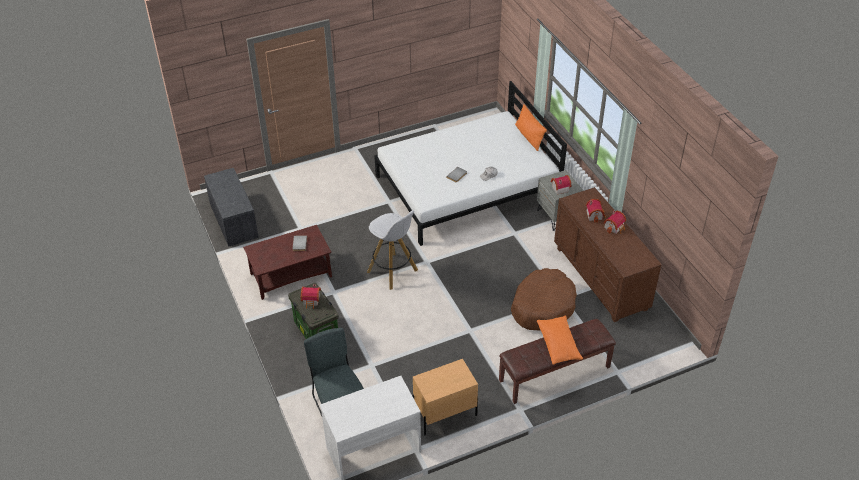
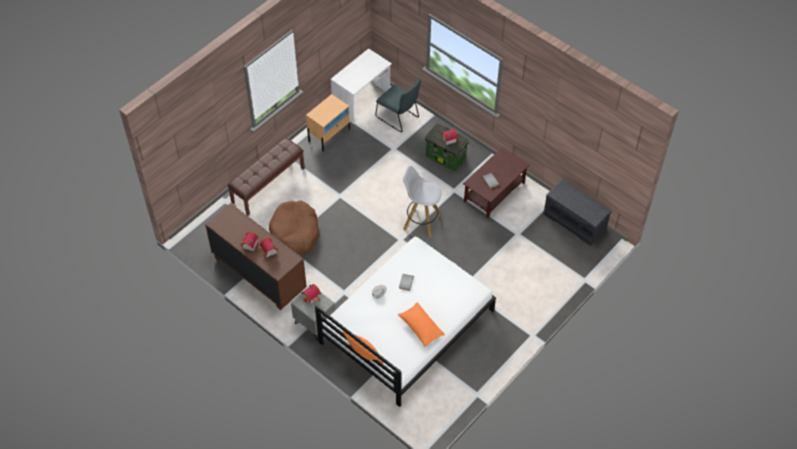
camera: 155 degrees right, 10 degrees up
(558, 345) = (265, 166): orange pillow -> orange pillow (421, 328)

